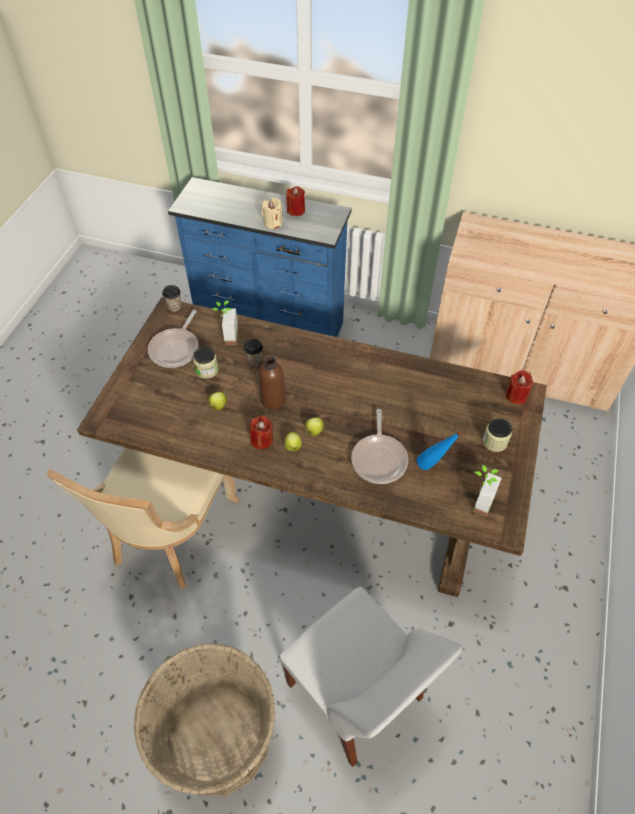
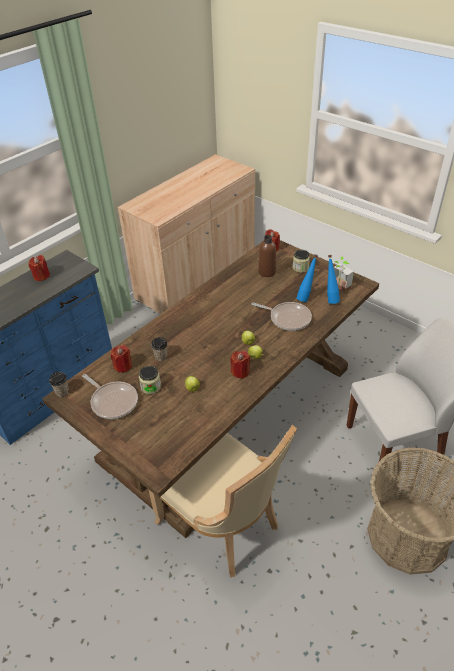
camera: 65 degrees left, 10 degrees down
(226, 336) = (123, 366): potted plant -> red candle
(273, 223) = (43, 291): beige candle -> none
(273, 399) = (206, 356): brown bottle -> brown bottle (267, 272)
(446, 496) = (330, 299): none -> blue bottle

